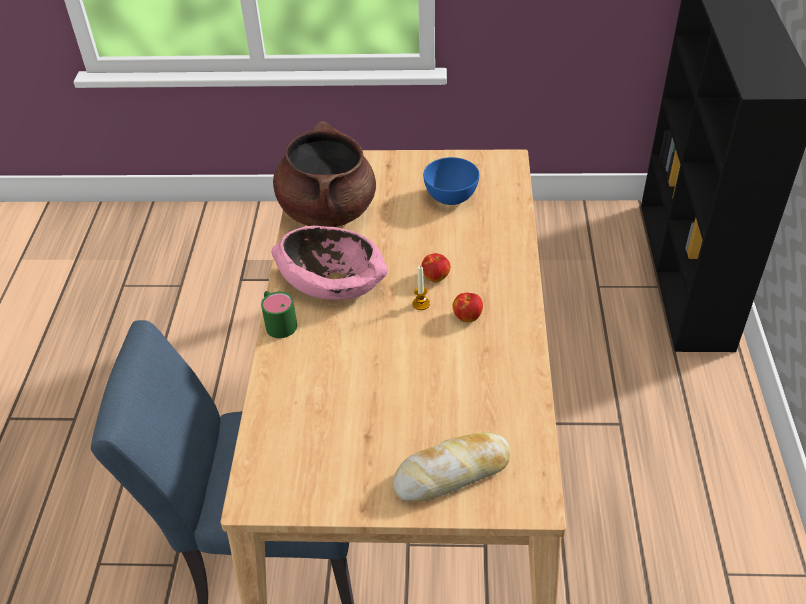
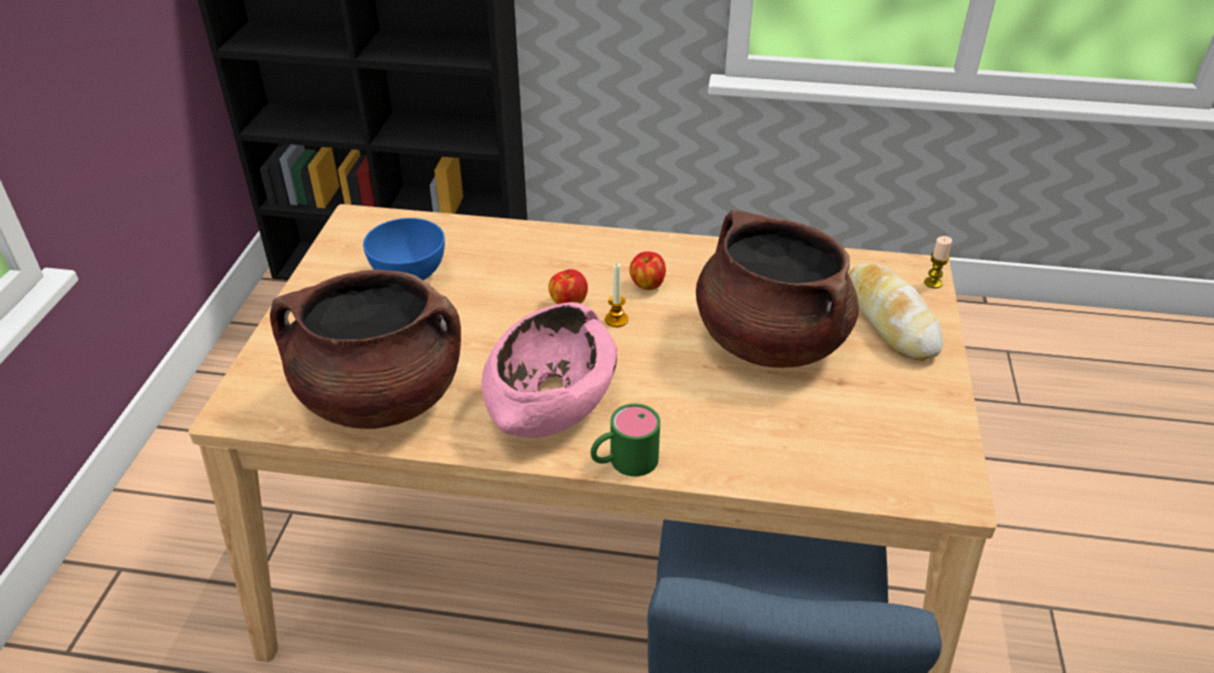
camera: 85 degrees left, 5 degrees down
(411, 391) = (769, 340): none -> brown cooking pot
(516, 511) = (933, 283): none -> candle

